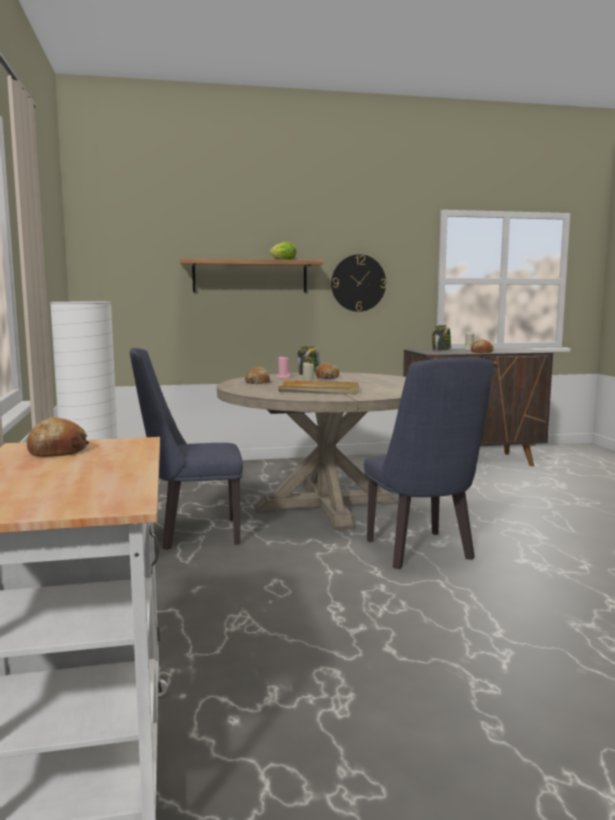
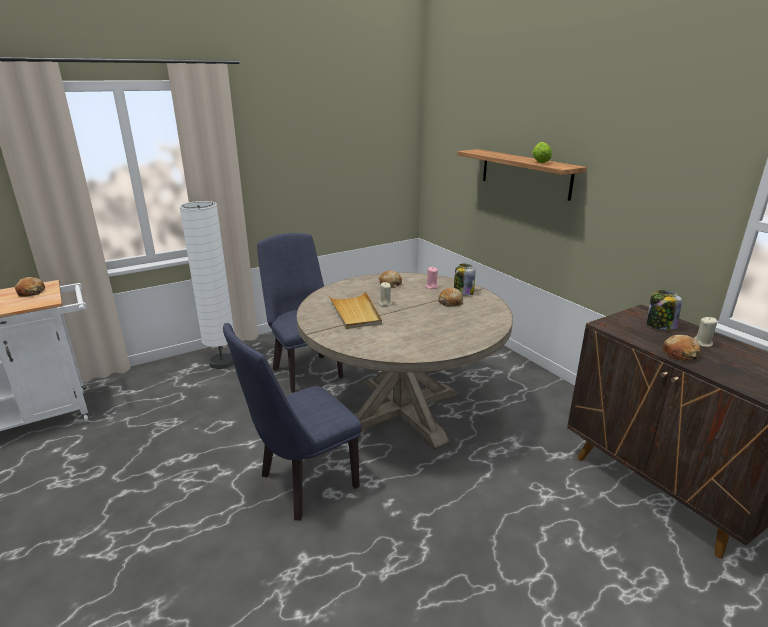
camera: 70 degrees right, 15 degrees up
(358, 283) = (628, 202): wall clock -> none

